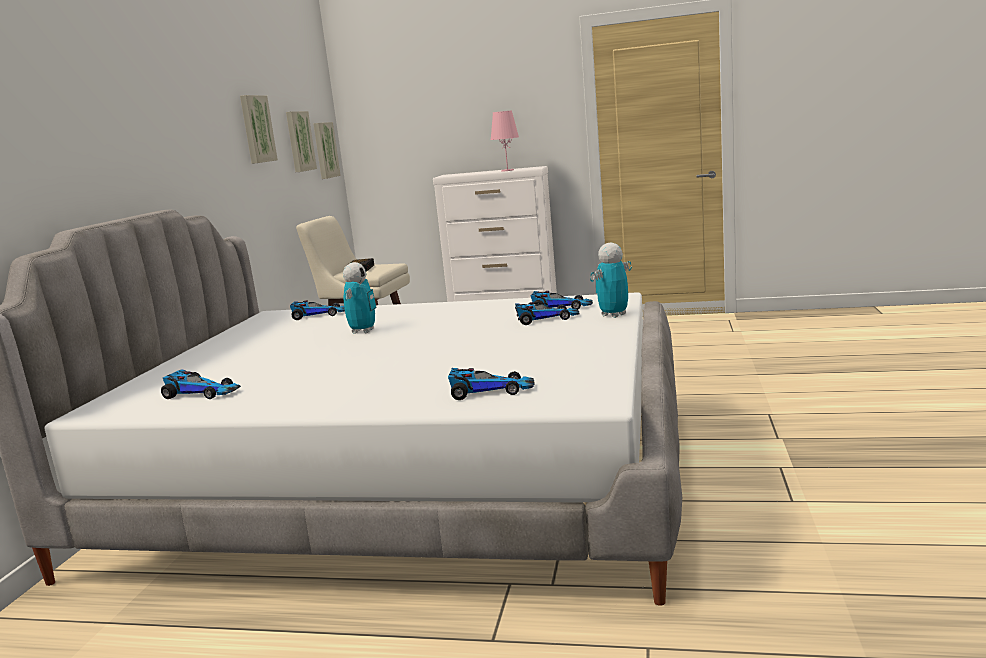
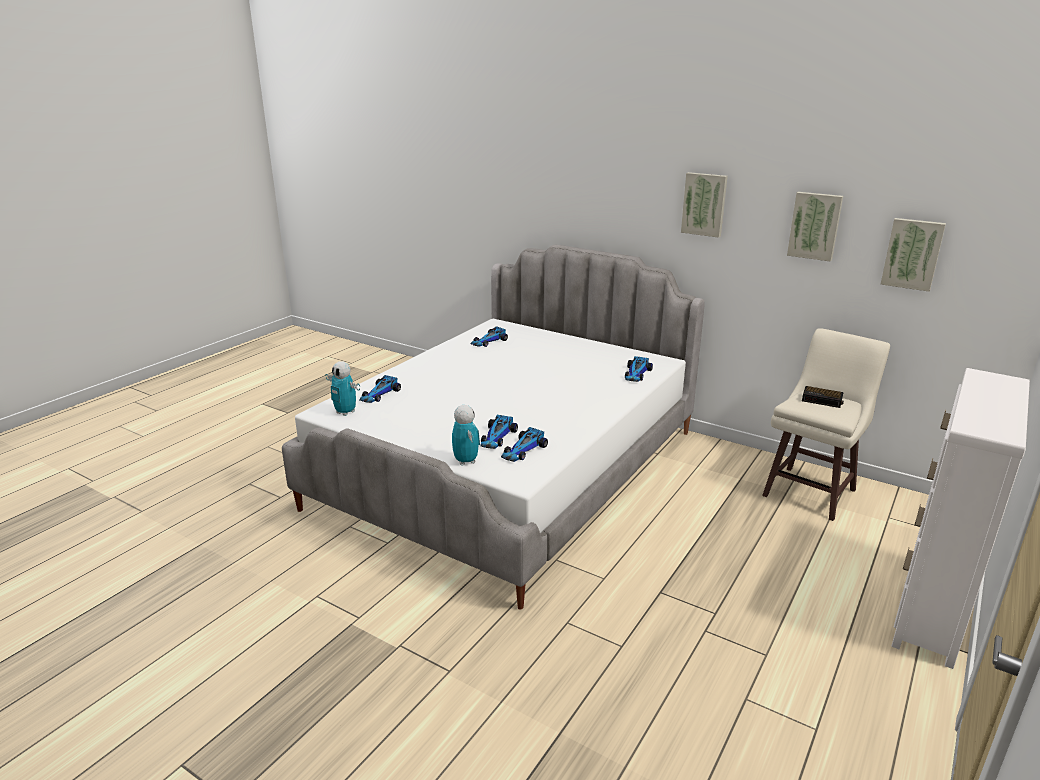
camera: 110 degrees right, 10 degrees up
(324, 150) = (988, 278): picture -> picture (704, 204)
(363, 331) = (559, 382): toy robot -> toy robot (345, 412)
(507, 170) = (971, 410): pink table lamp -> none

